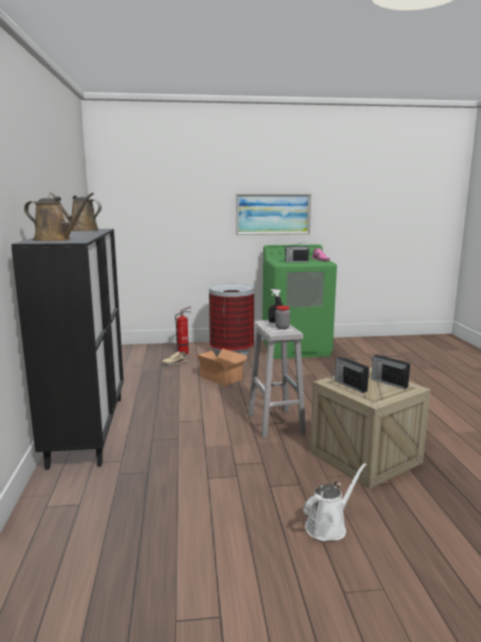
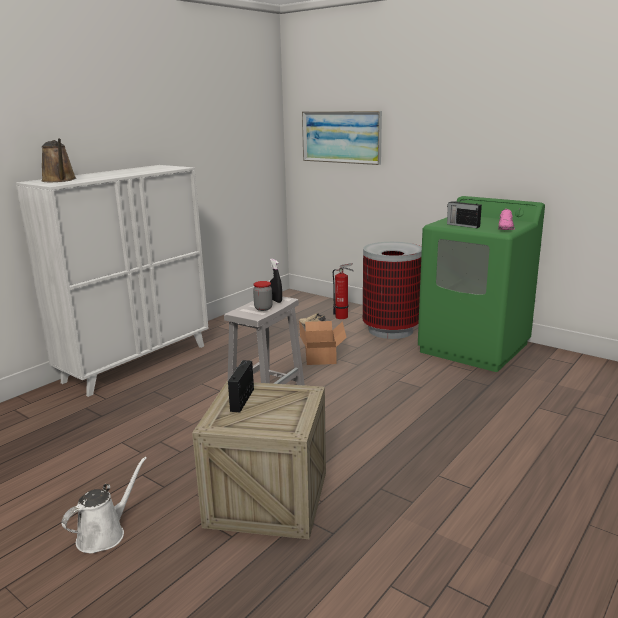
camera: 45 degrees right, 5 degrees up
(81, 230) = (154, 168): brown watering can -> none
(88, 429) = (137, 363): black cabinet -> white cabinet
(273, 214) = (480, 152): picture -> picture (341, 137)
(328, 526) = (105, 534): white watering can -> white watering can turned 60 degrees counterclockwise
(388, 382) = (286, 413): radio -> none

